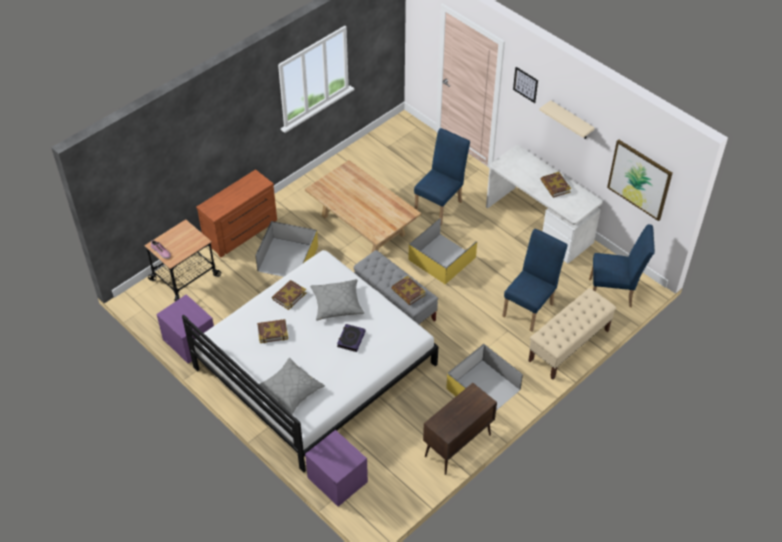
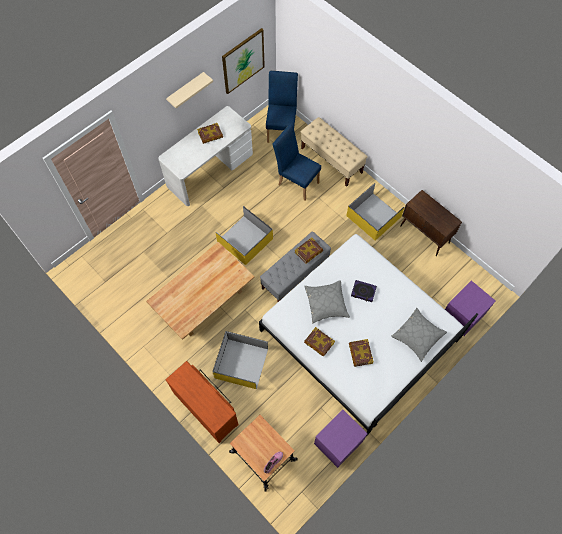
camera: 90 degrees left, 15 degrees up
(440, 205) = (183, 239): blue chair -> none
(525, 84) = (143, 114): picture -> none

